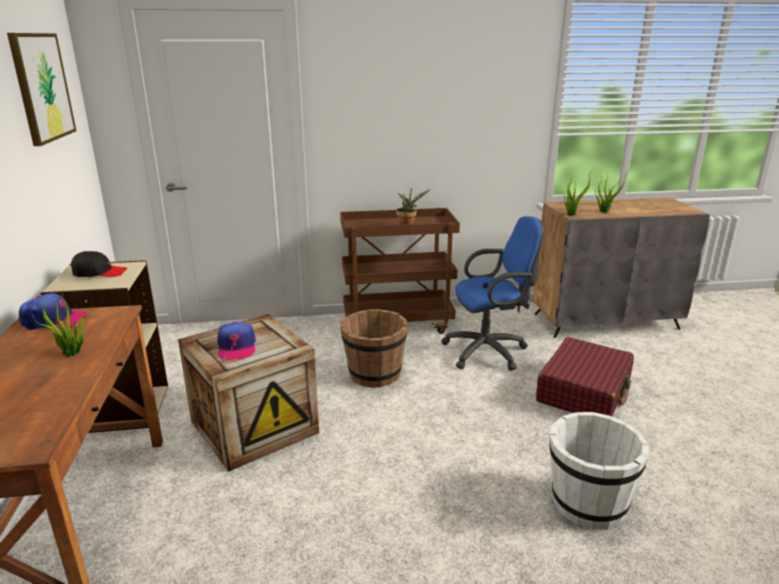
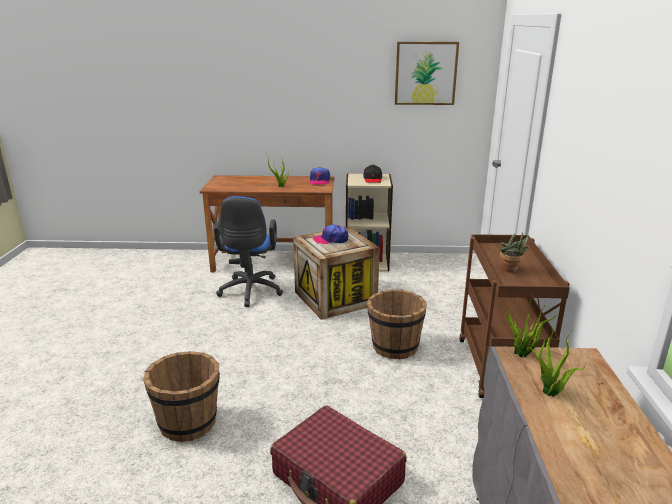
camera: 100 degrees right, 0 degrees up
(489, 351) = (435, 425): blue office chair -> blue office chair (250, 292)
(587, 503) = (188, 422): white bucket -> brown bucket

